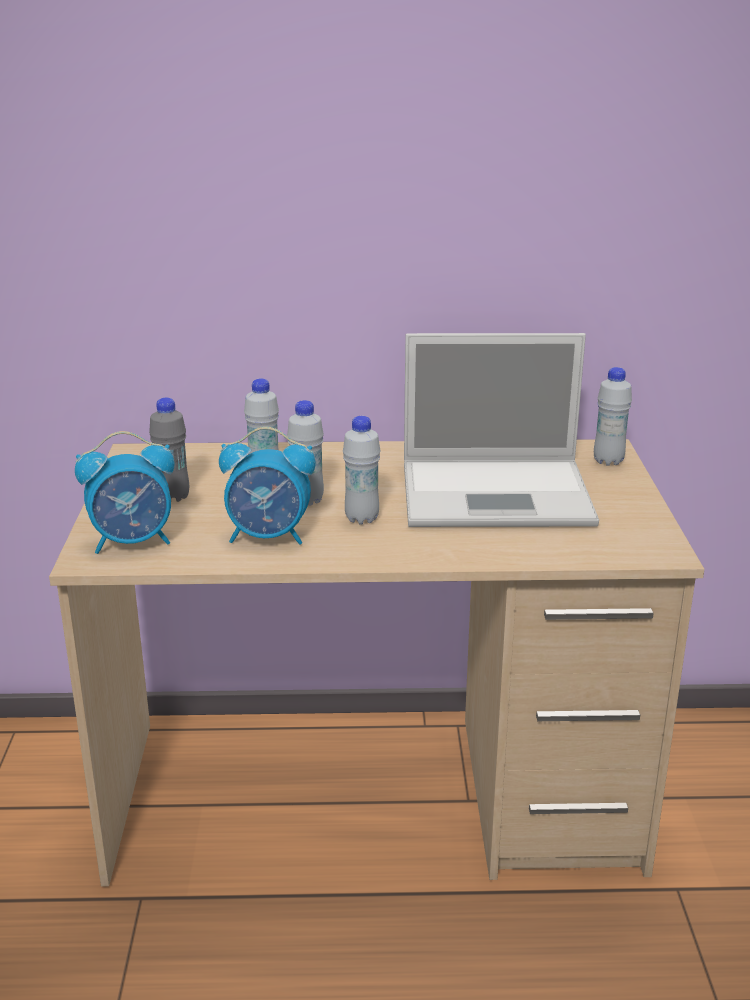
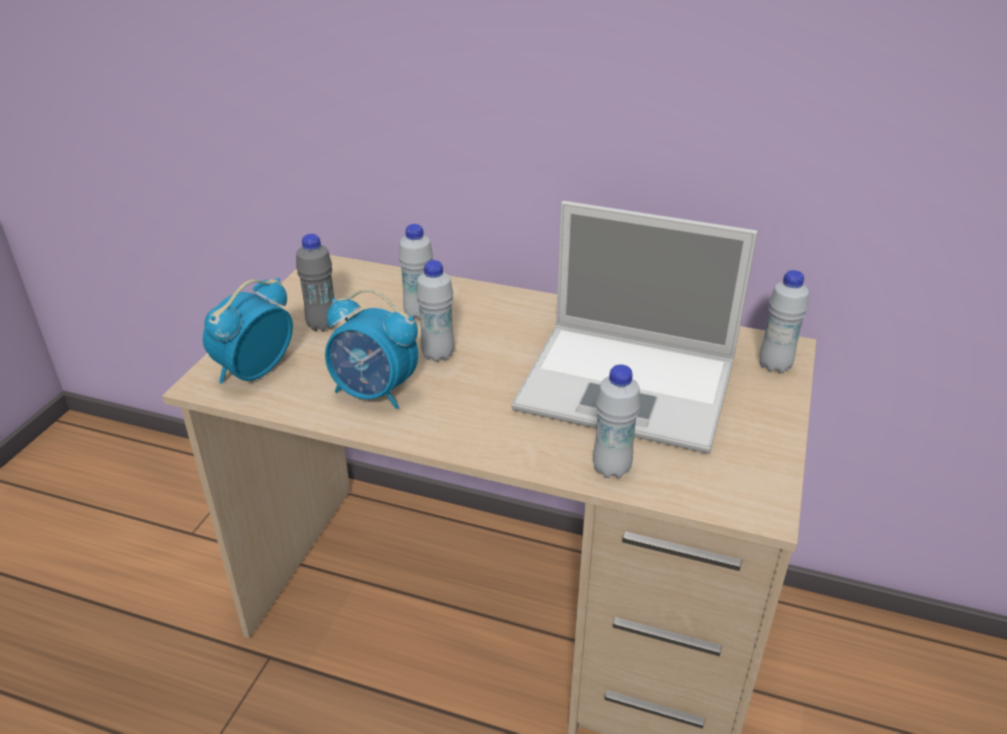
camera: 20 degrees right, 10 degrees up
(133, 542) = (254, 372): alarm clock -> alarm clock turned 120 degrees clockwise
(362, 518) = (474, 389): white bottle -> white bottle (611, 468)

